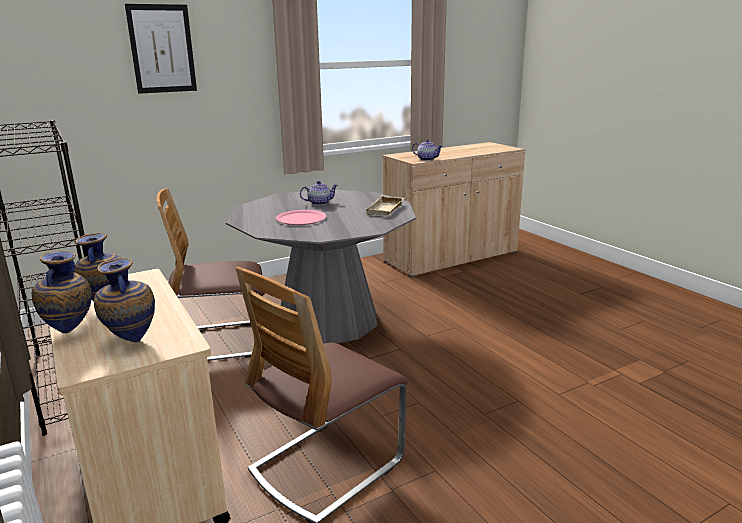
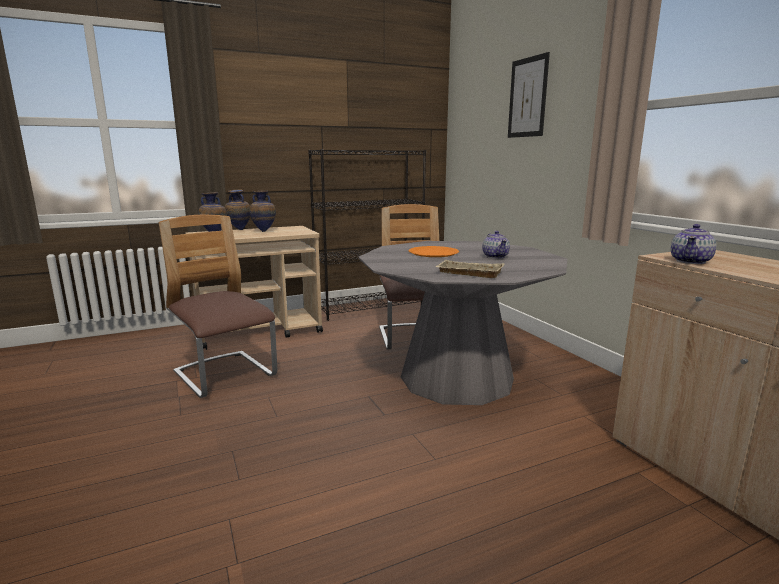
camera: 95 degrees right, 5 degrees down
(301, 218) = (433, 253): pink plate -> orange plate

